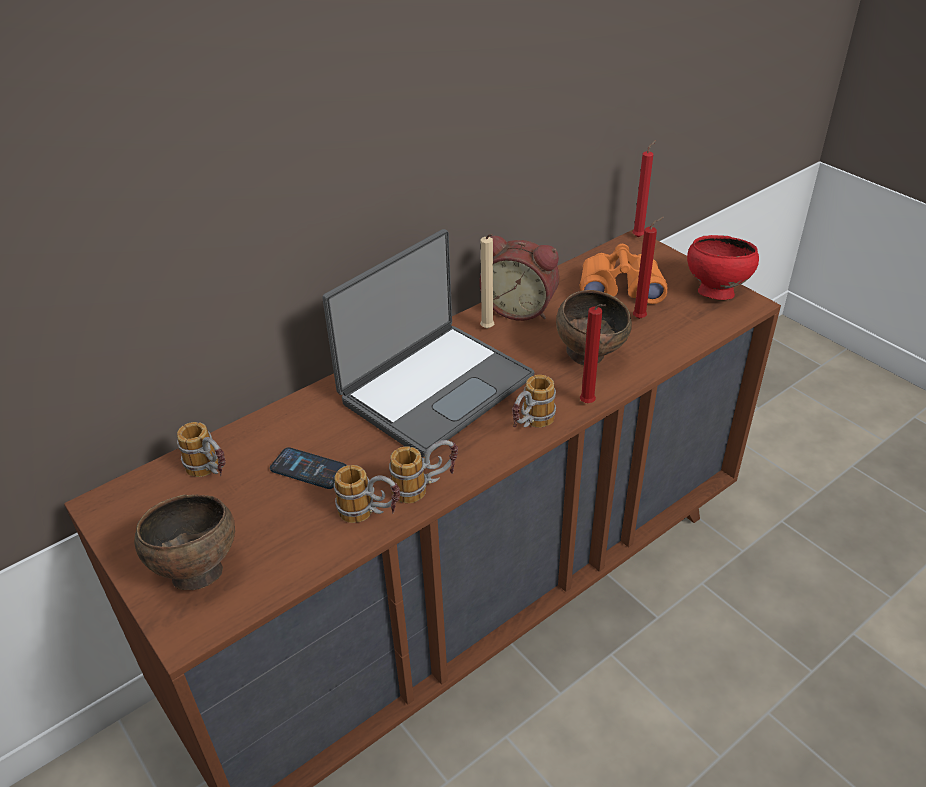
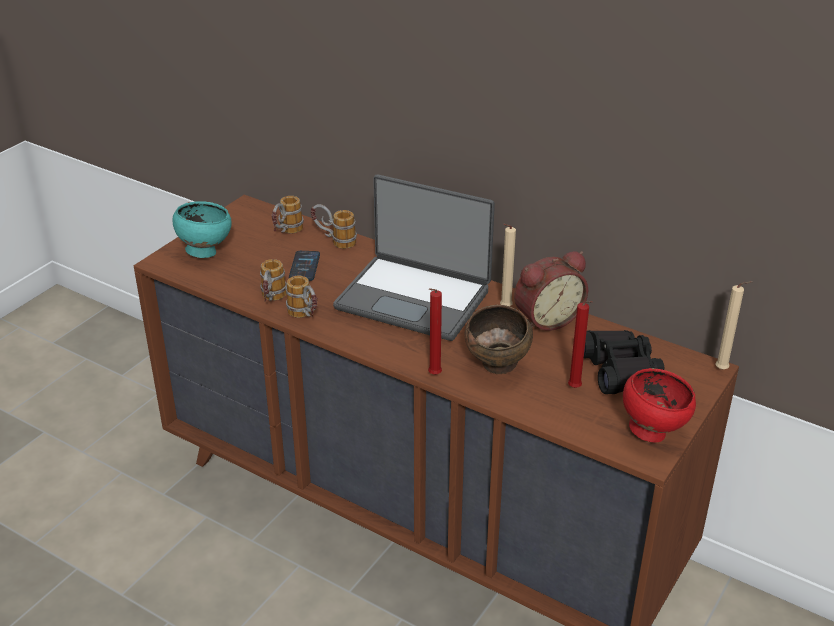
camera: 70 degrees right, 5 degrees down
(196, 572) = (205, 252): brown bowl -> turquoise bowl
(520, 308) = (546, 318): alarm clock -> alarm clock turned 120 degrees counterclockwise
(530, 426) = (392, 350): mug -> mug (334, 241)
(620, 287) = (619, 370): orange binoculars -> black binoculars
(639, 236) = (723, 370): red candle -> beige candle

